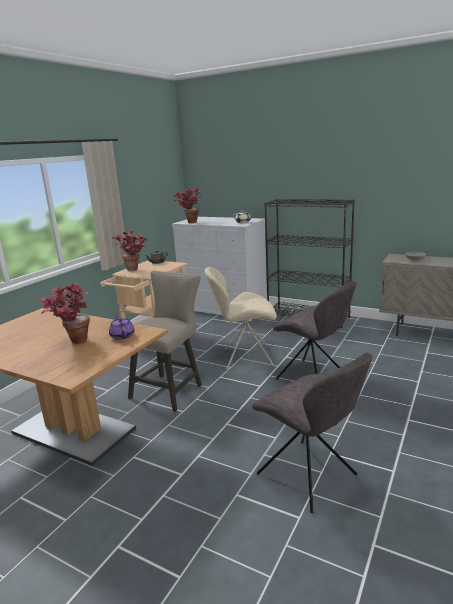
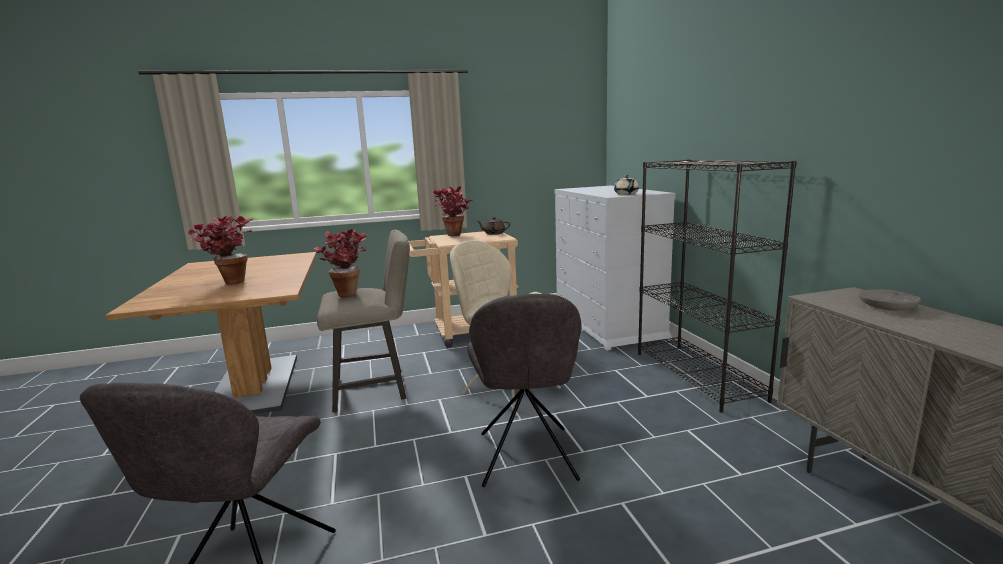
camera: 45 degrees right, 5 degrees down
(122, 335) = (260, 288): purple teapot -> none
(189, 222) = (574, 189): potted plant -> potted plant (347, 293)

